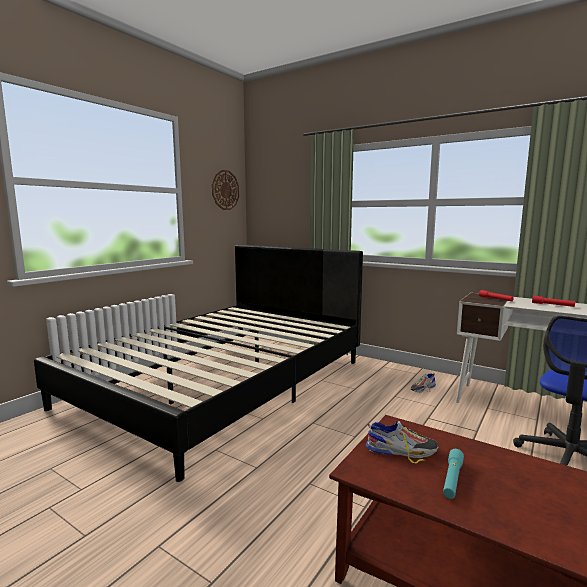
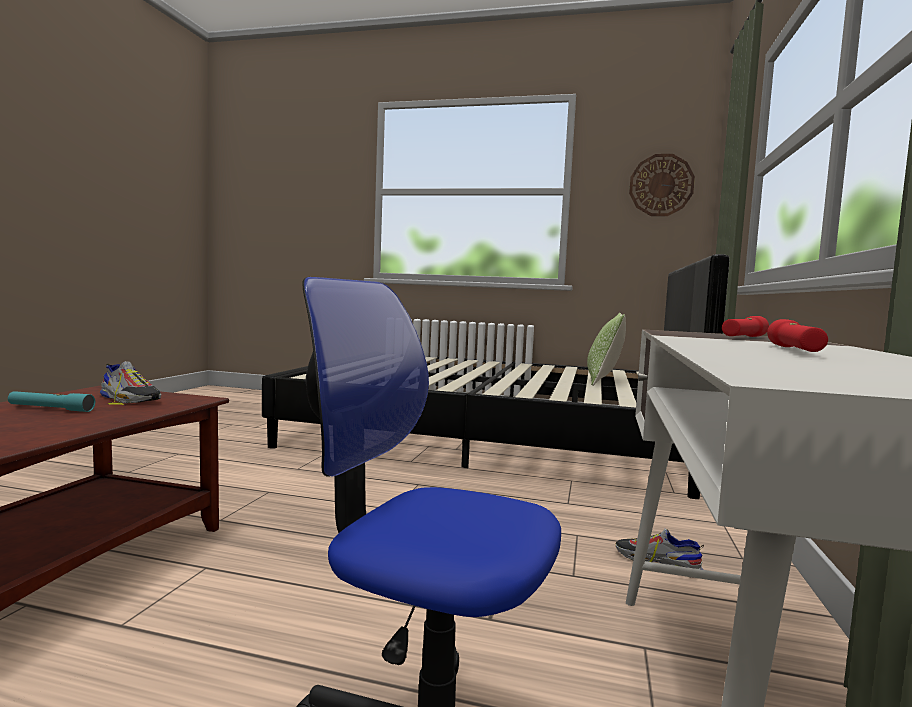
camera: 70 degrees right, 5 degrees down
(261, 321) = (603, 381): none -> pillow
(402, 450) = (129, 399): shoe -> shoe turned 45 degrees counterclockwise

